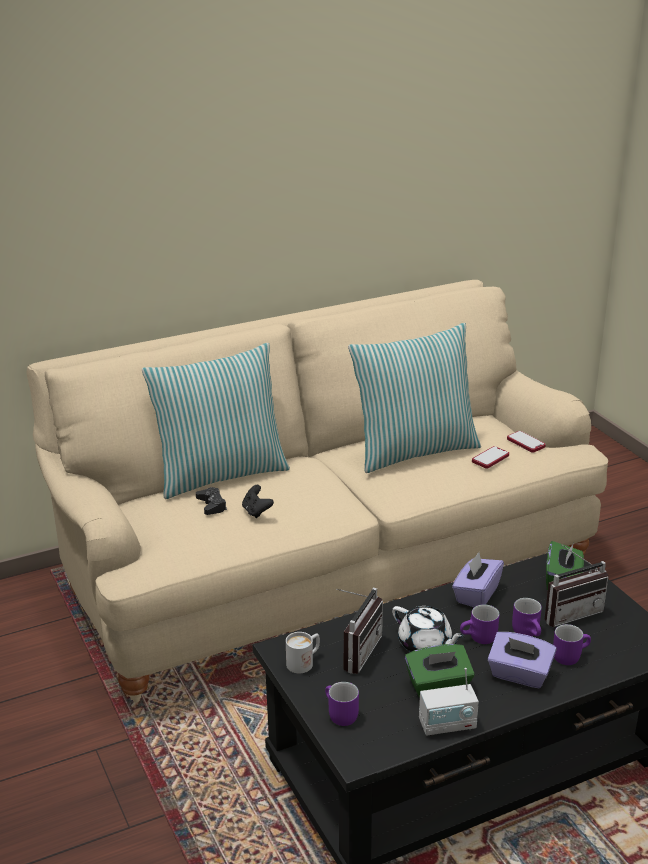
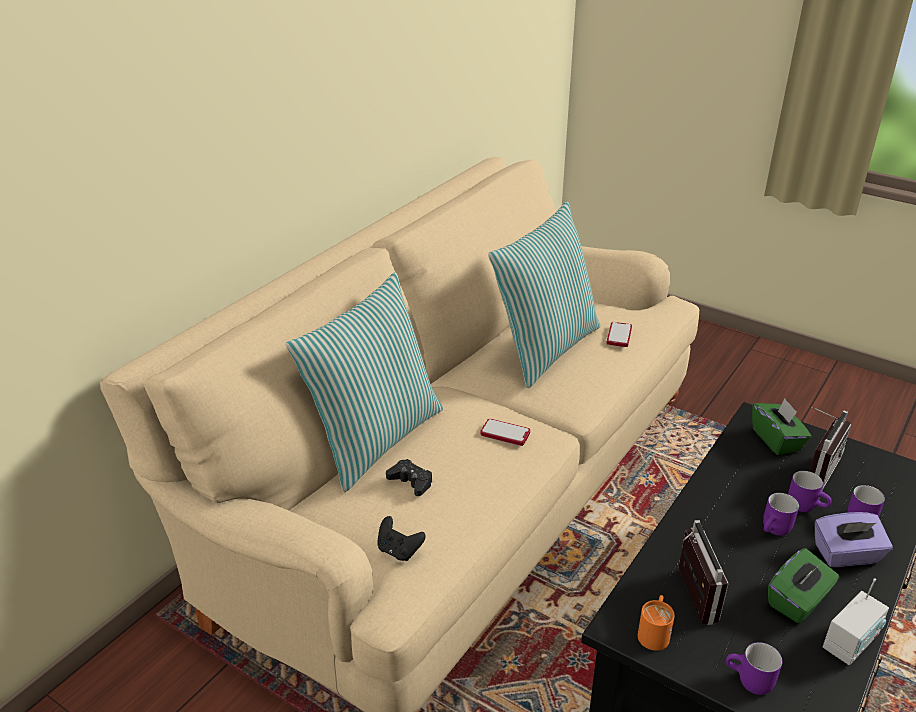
camera: 30 degrees left, 5 degrees up
(256, 511) = (466, 472): black game controller -> black game controller (399, 551)
(304, 662) = (654, 632): white mug -> orange mug
(425, 645) = (740, 558): white teapot -> none
(476, 594) = (724, 482): purple tissue box -> none
(526, 443) = (628, 310): phone -> phone (505, 433)

